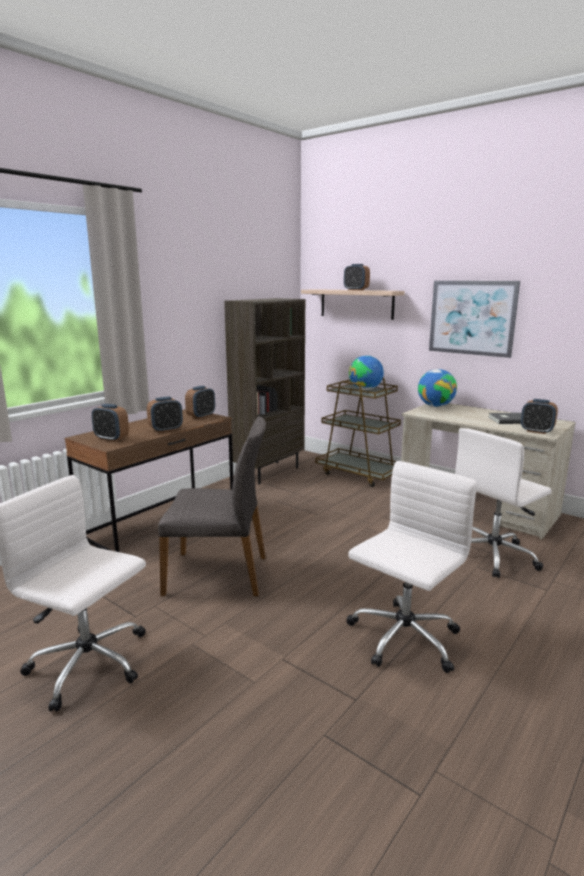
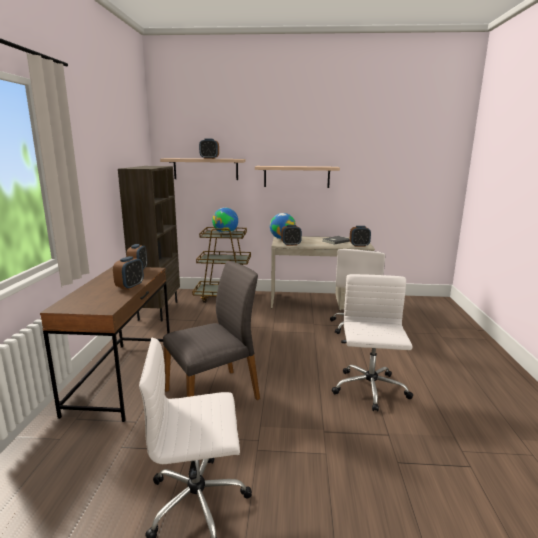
camera: 35 degrees left, 0 degrees up
(111, 439) = (94, 303): alarm clock -> alarm clock (291, 244)
(472, 318) = (296, 176): picture -> shelf

